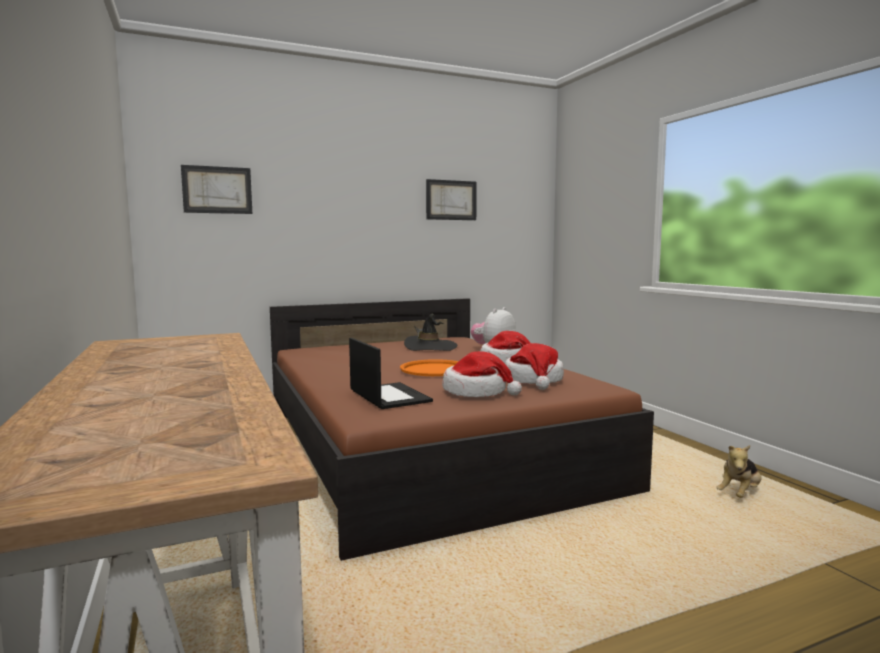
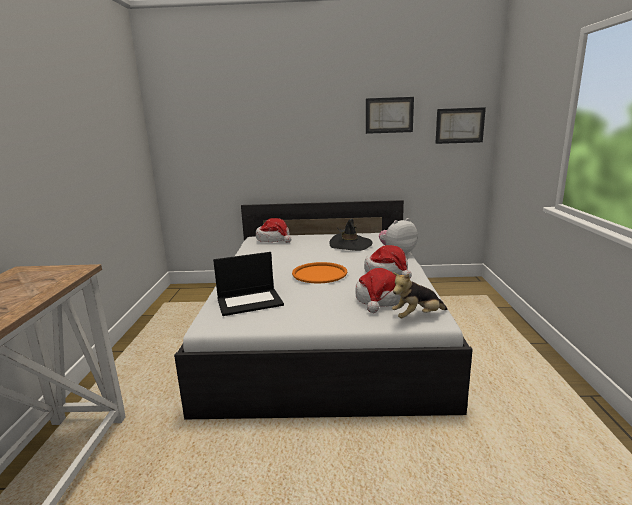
camera: 25 degrees right, 10 degrees up
(217, 190) = (201, 120): picture -> picture (459, 125)
(388, 396) = (250, 301): laptop -> laptop turned 75 degrees clockwise
(427, 448) = (323, 329): brown bed -> white bed
(476, 392) = (317, 307): hat -> hat (274, 239)
(739, 494) = (557, 441): plush toy -> plush toy (417, 317)

